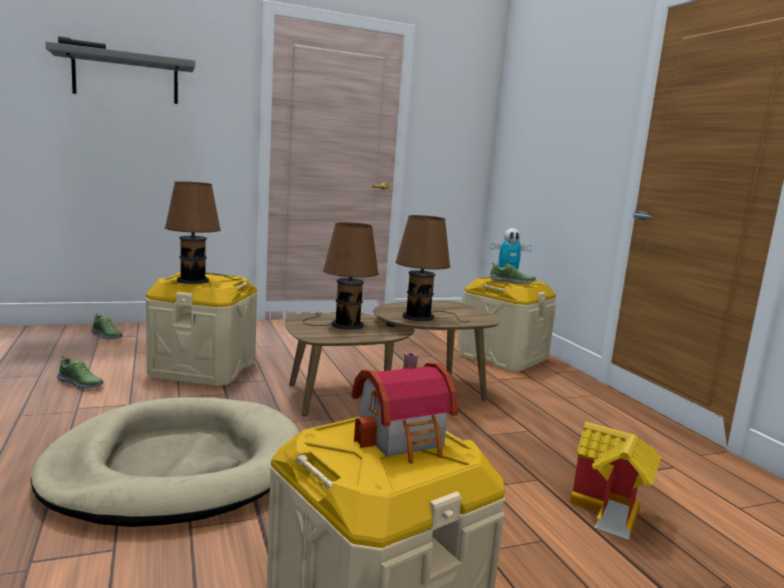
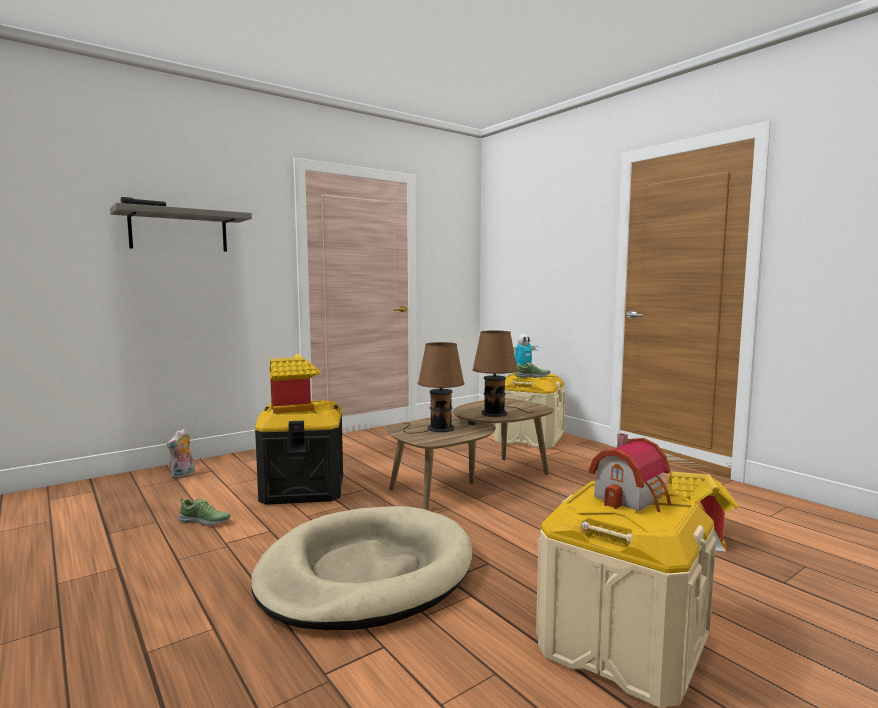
camera: 15 degrees left, 5 degrees down
(107, 336) = (183, 475): shoe -> plush toy
(196, 280) = (296, 408): brown table lamp -> toy house
(203, 369) = (303, 489): beige storage box -> black storage box

